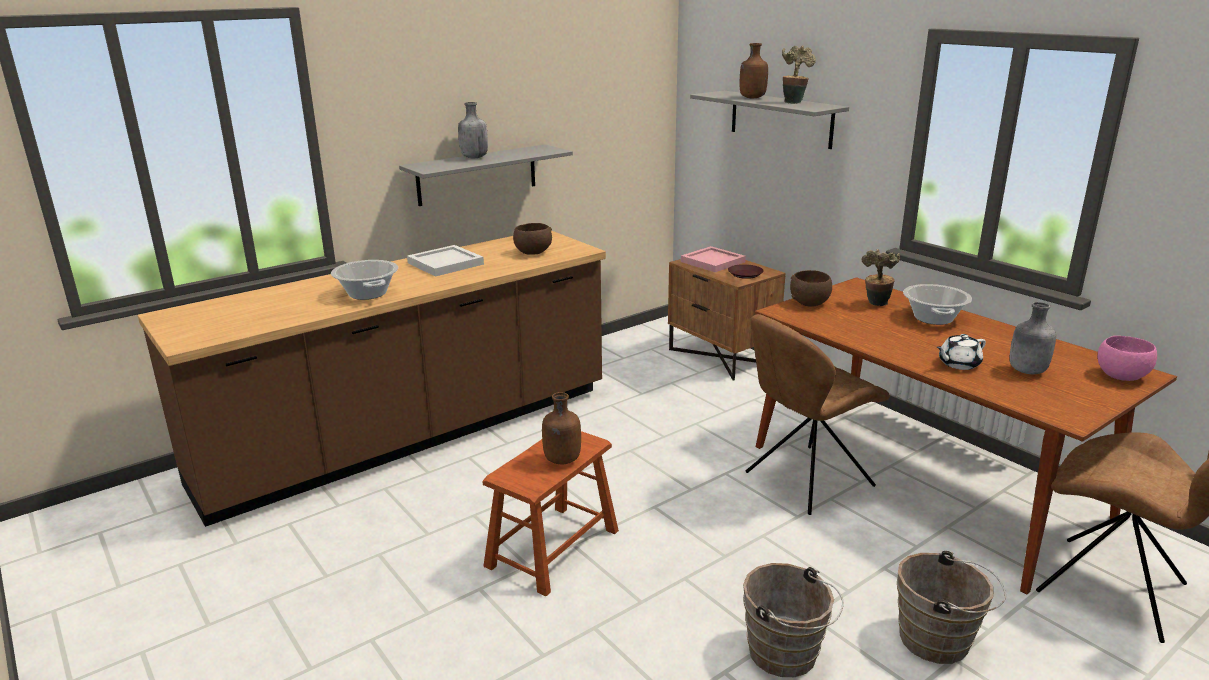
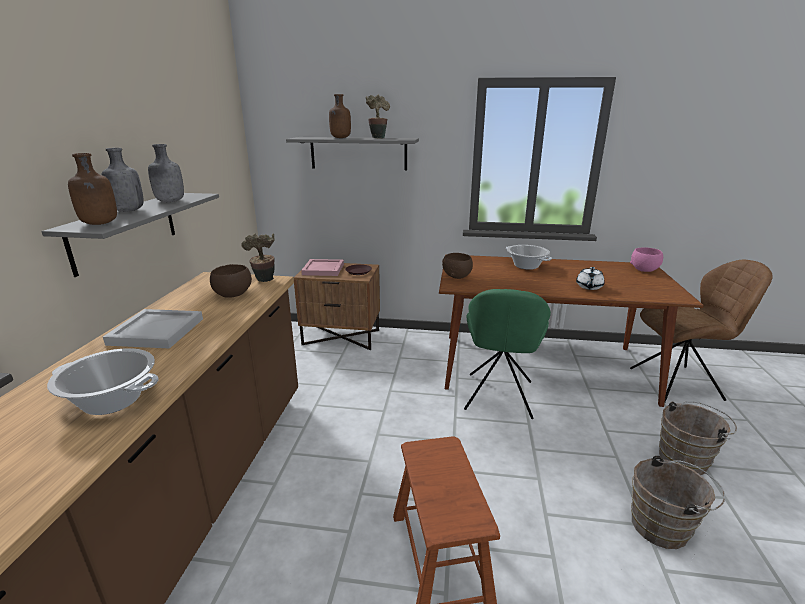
camera: 45 degrees left, 0 degrees up
(562, 460) = (455, 477): brown bottle -> brown bottle (99, 224)
(805, 480) = (498, 397): brown chair -> green chair
(876, 304) = (487, 266): potted plant -> potted plant (264, 281)
(1026, 371) = (616, 280): grey bottle -> grey bottle (170, 201)

